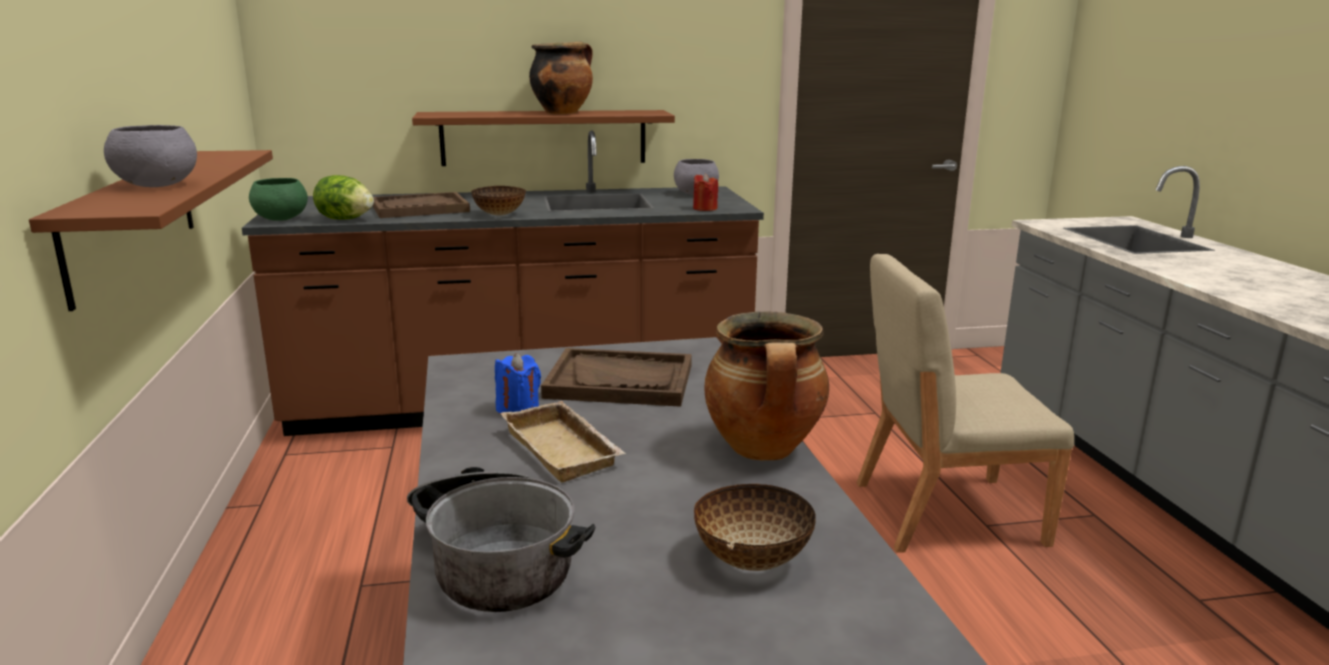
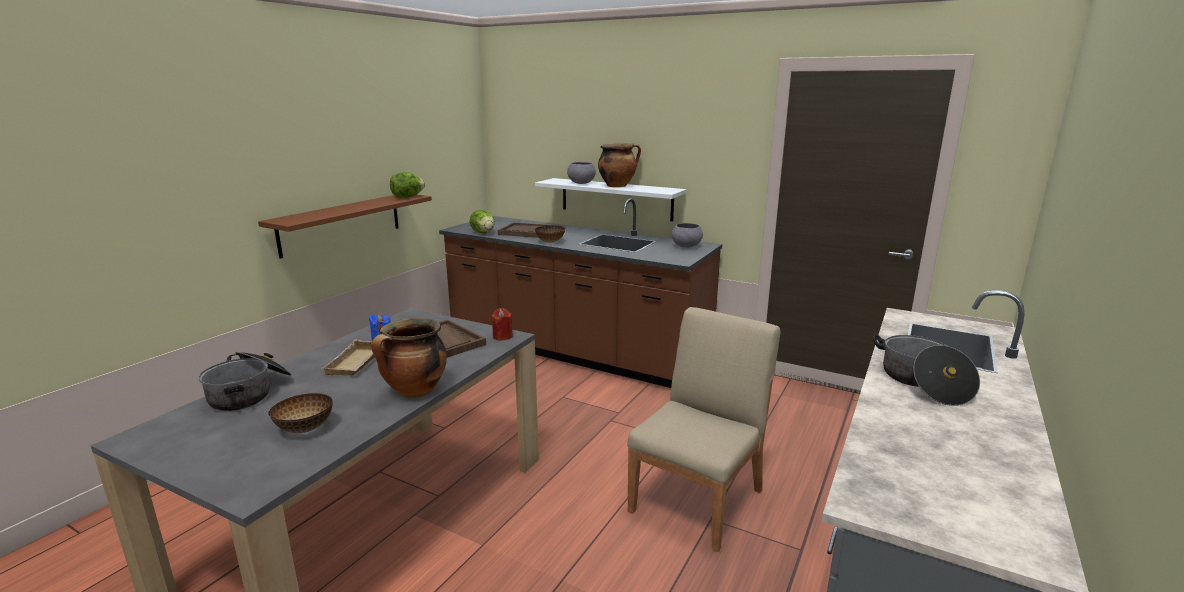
camera: 40 degrees right, 0 degrees up
(156, 185) = (332, 211): grey bowl -> grey bowl (581, 183)
(231, 155) = (407, 197): none -> lettuce
(280, 219) = (461, 228): green bowl -> none
(544, 137) = (616, 199): brown shelf -> white shelf
(705, 208) = (662, 257): red candle -> red candle (502, 336)
(945, 512) = (698, 499): beige chair -> beige chair turned 90 degrees clockwise
(1203, 269) = (922, 382): none -> cooking pot

